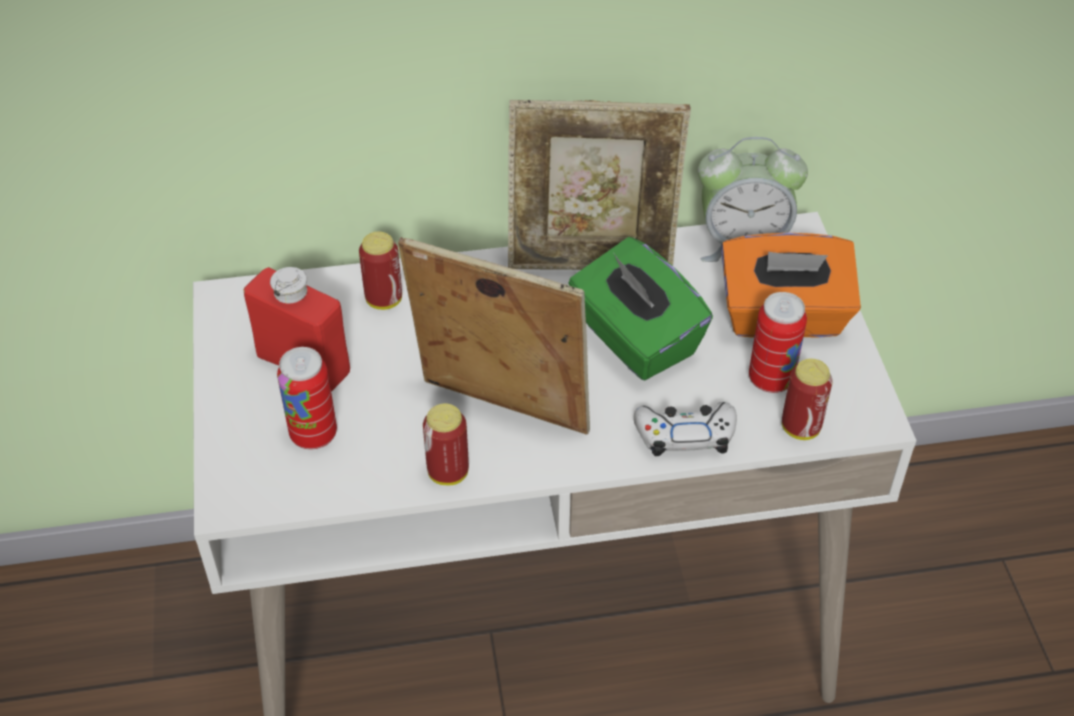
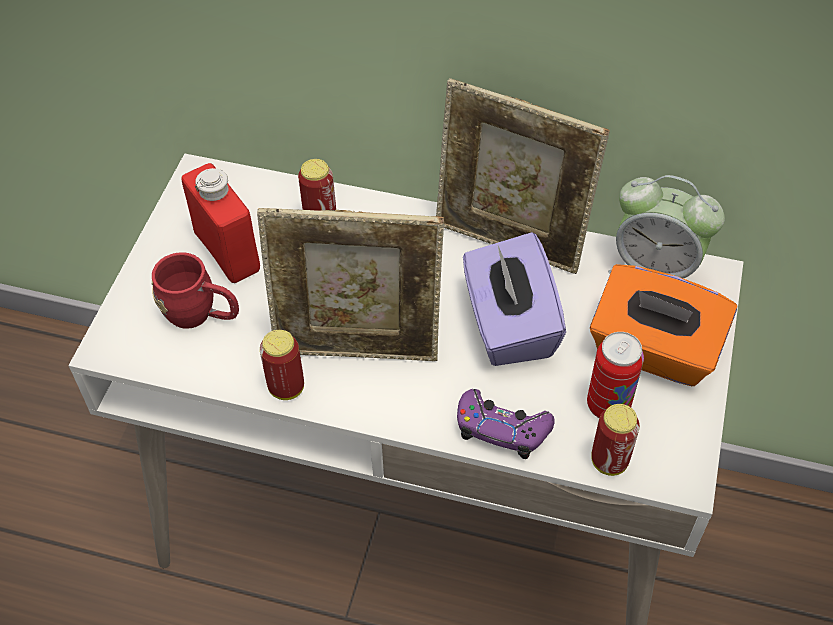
camera: 25 degrees right, 5 degrees up
(313, 434) = (201, 315): can -> red mug
(500, 411) = (358, 349): picture frame -> picture frame turned 135 degrees clockwise
(635, 338) = (508, 324): green tissue box -> purple tissue box
(685, 434) = (502, 428): white game controller -> purple game controller

